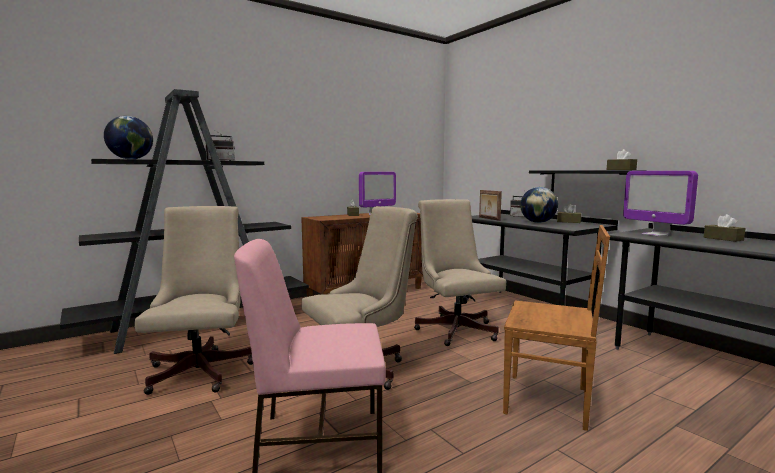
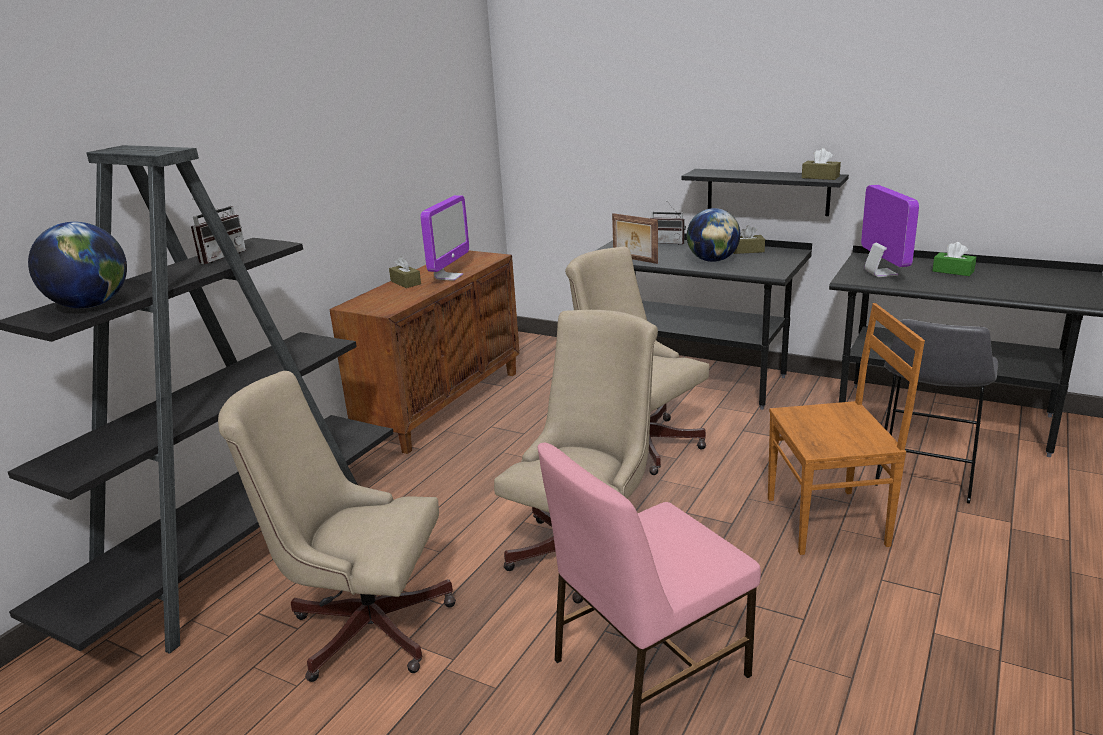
camera: 25 degrees left, 15 degrees up
(202, 369) = (362, 625): beige office chair -> beige office chair turned 45 degrees counterclockwise
(655, 234) = (880, 273): monitor -> monitor turned 135 degrees counterclockwise
(664, 395) = (924, 474): none -> grey stool
(723, 239) = (953, 271): brown tissue box -> green tissue box

